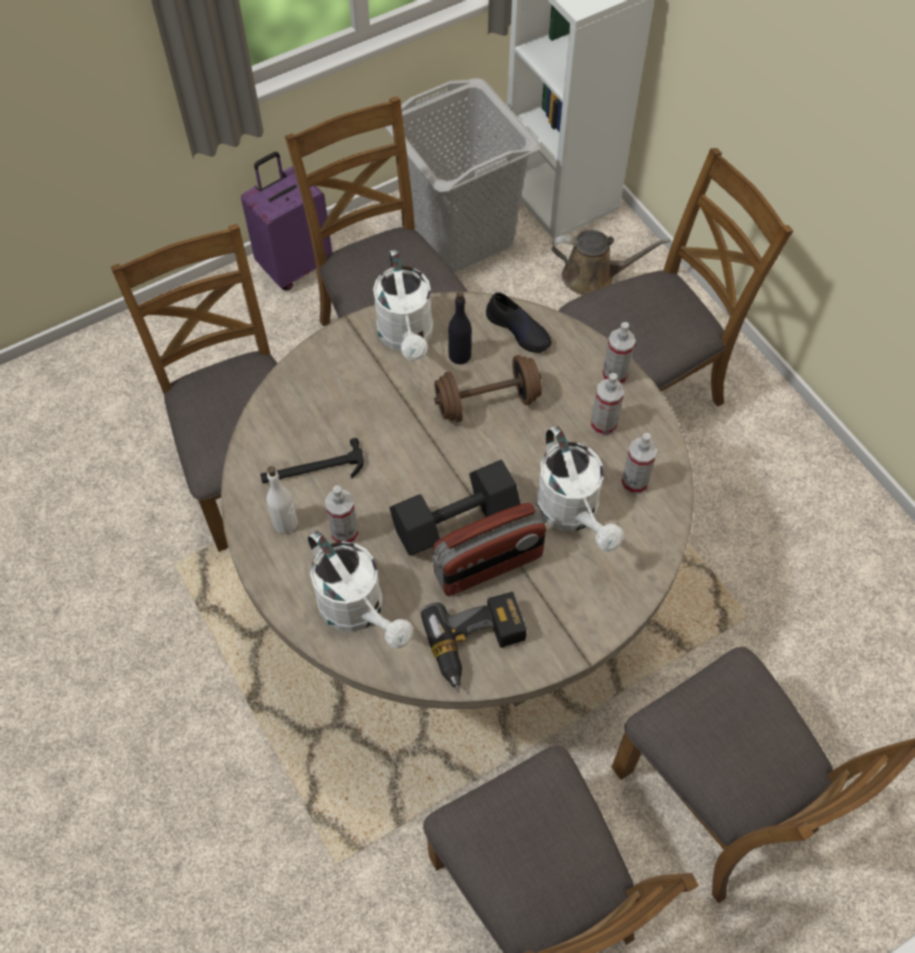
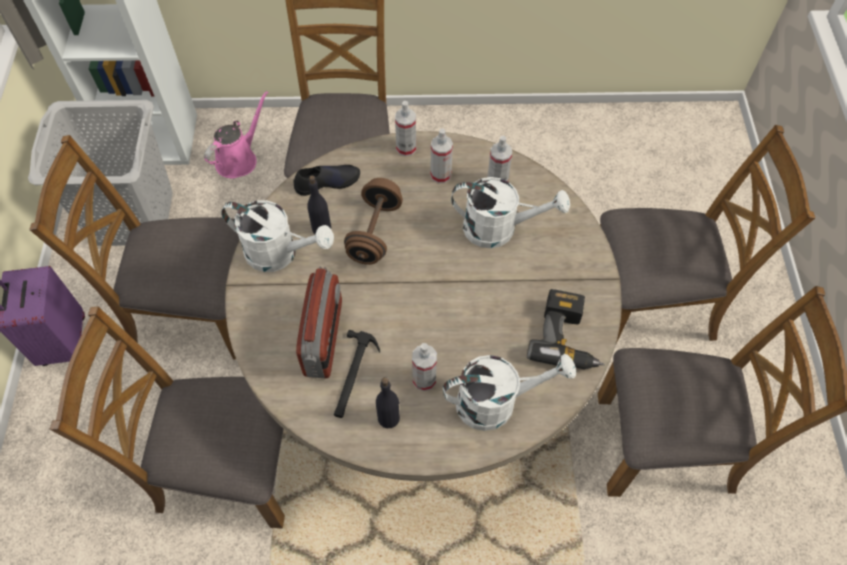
camera: 60 degrees left, 0 degrees up
(286, 523) = (389, 418): white bottle -> black bottle
(455, 518) = (458, 300): black dumbbell -> none
(489, 566) = (509, 299): radio -> radio (324, 338)
(593, 277) = (239, 159): brown watering can -> pink watering can

